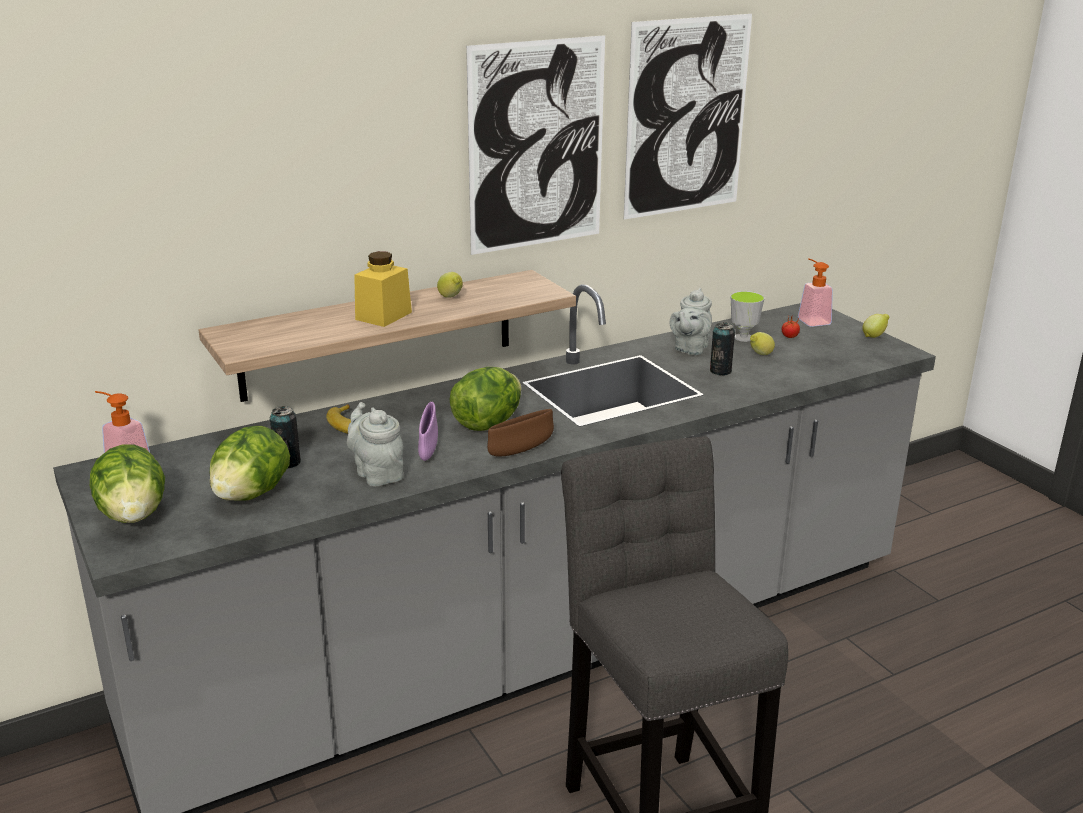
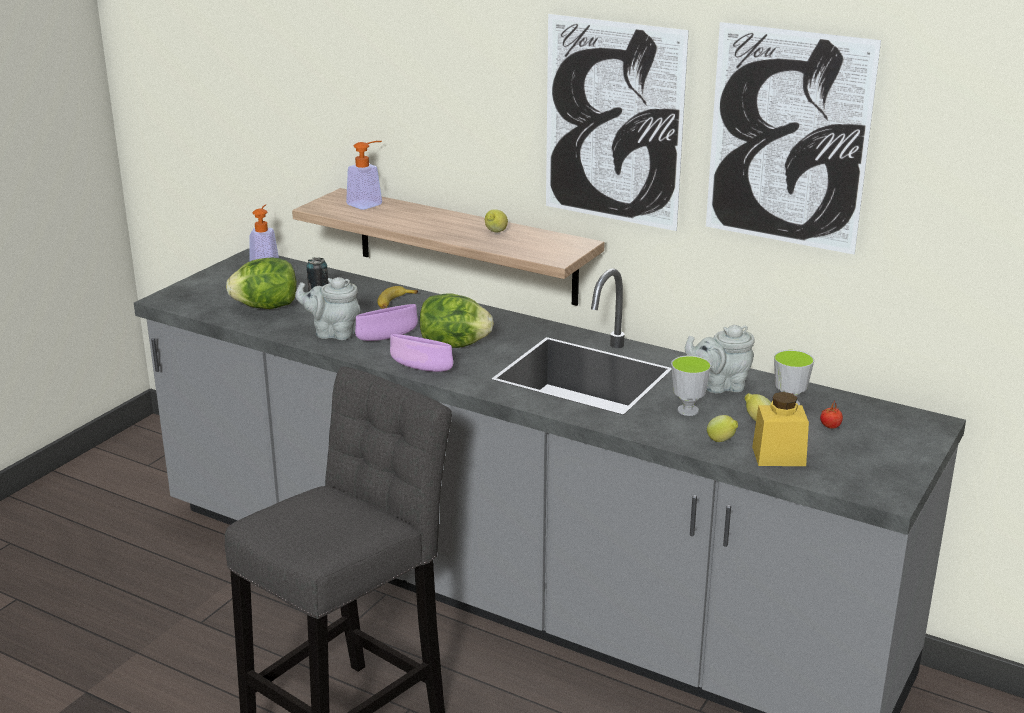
camera: 60 degrees right, 0 degrees up
(133, 515) = (210, 286): lettuce -> none
(377, 473) = (333, 333): grey teapot -> grey teapot turned 105 degrees counterclockwise
(383, 316) = (428, 224): yellow jar -> yellow jar (778, 456)
(521, 450) = (421, 369): brown bowl -> purple bowl
(720, 371) = (688, 410): can -> cup
(811, 320) = (900, 429): soap dispenser -> soap dispenser (369, 203)
(874, 336) = (910, 472): lemon -> lemon (722, 441)

